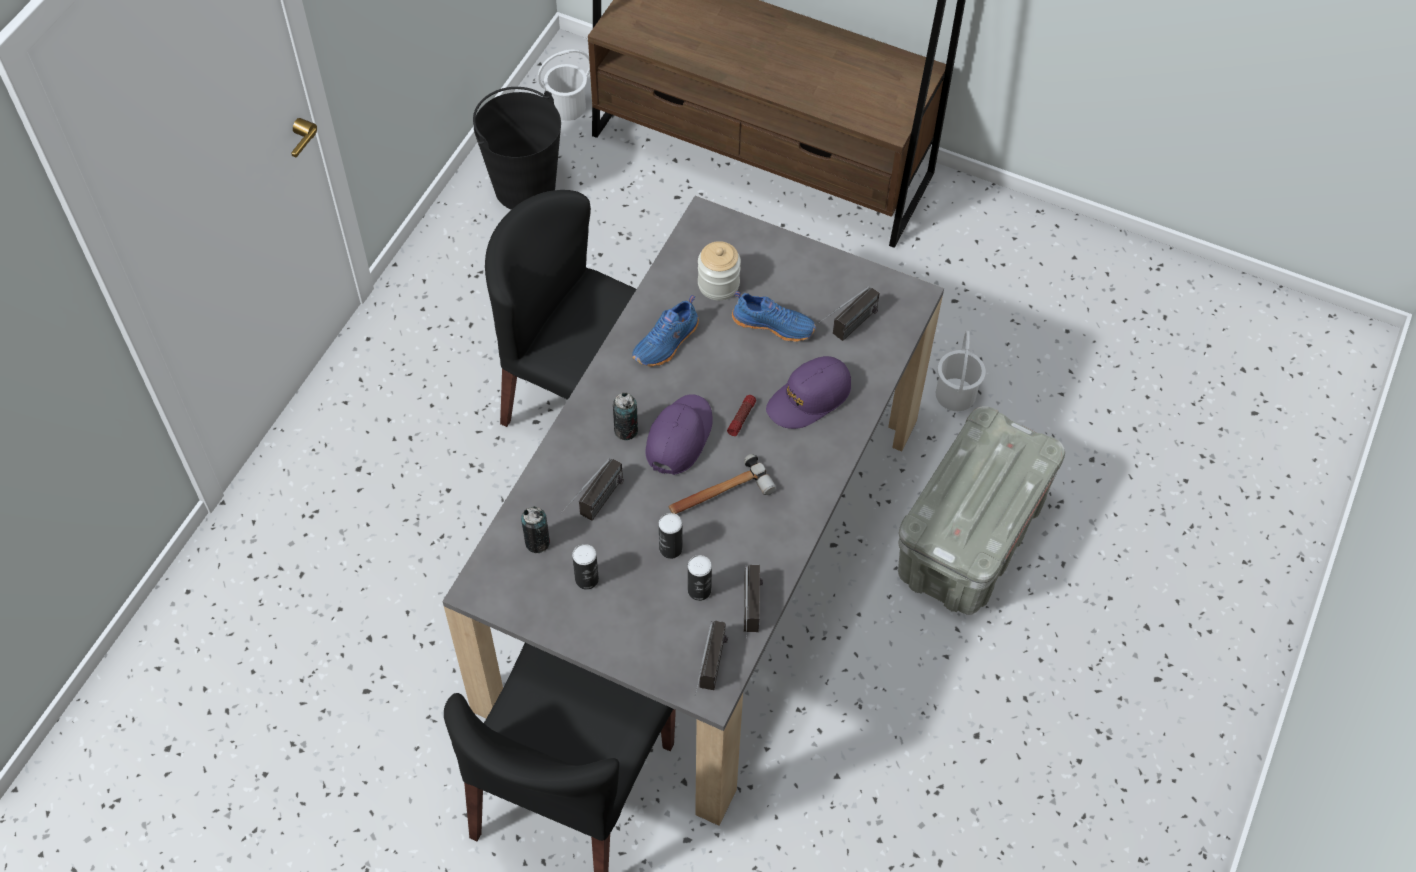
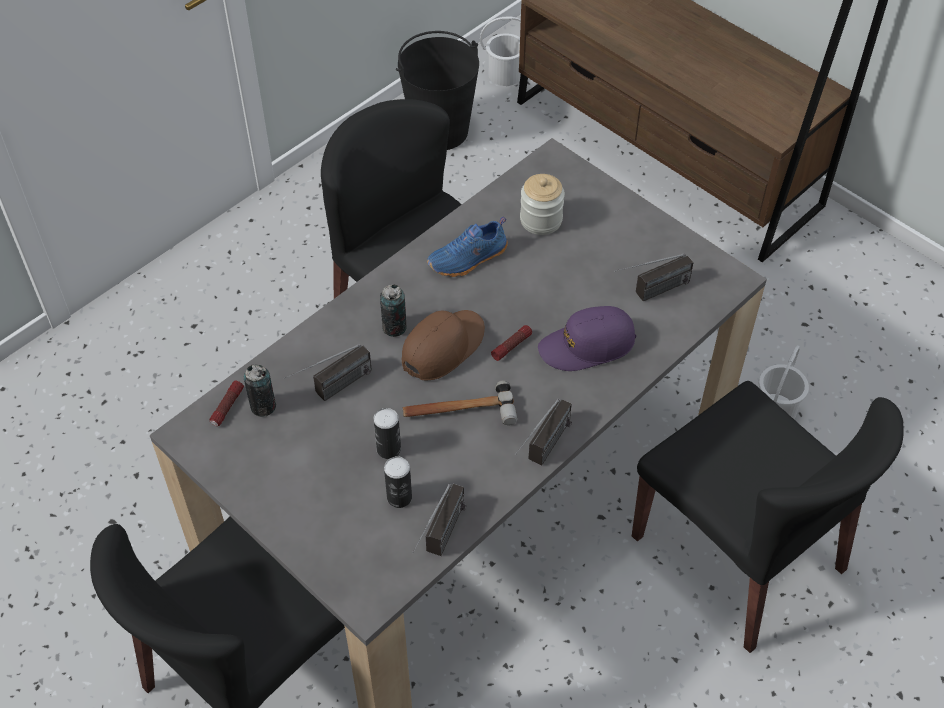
camera: 20 degrees right, 5 degrees down
(504, 553) = (227, 407): none -> flashlight
(586, 579) = (294, 454): can -> none
(679, 437) = (443, 347): purple cap -> brown cap
(711, 677) = (374, 586): radio -> radio (543, 453)
(774, 324) = (580, 268): blue shoe -> none
(969, 542) = (739, 554): grey storage box -> black chair

